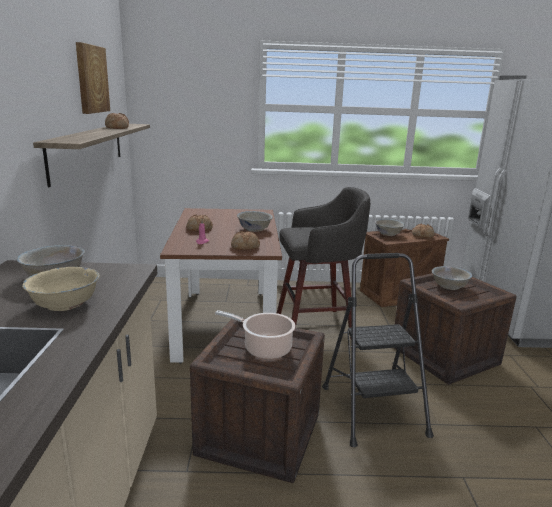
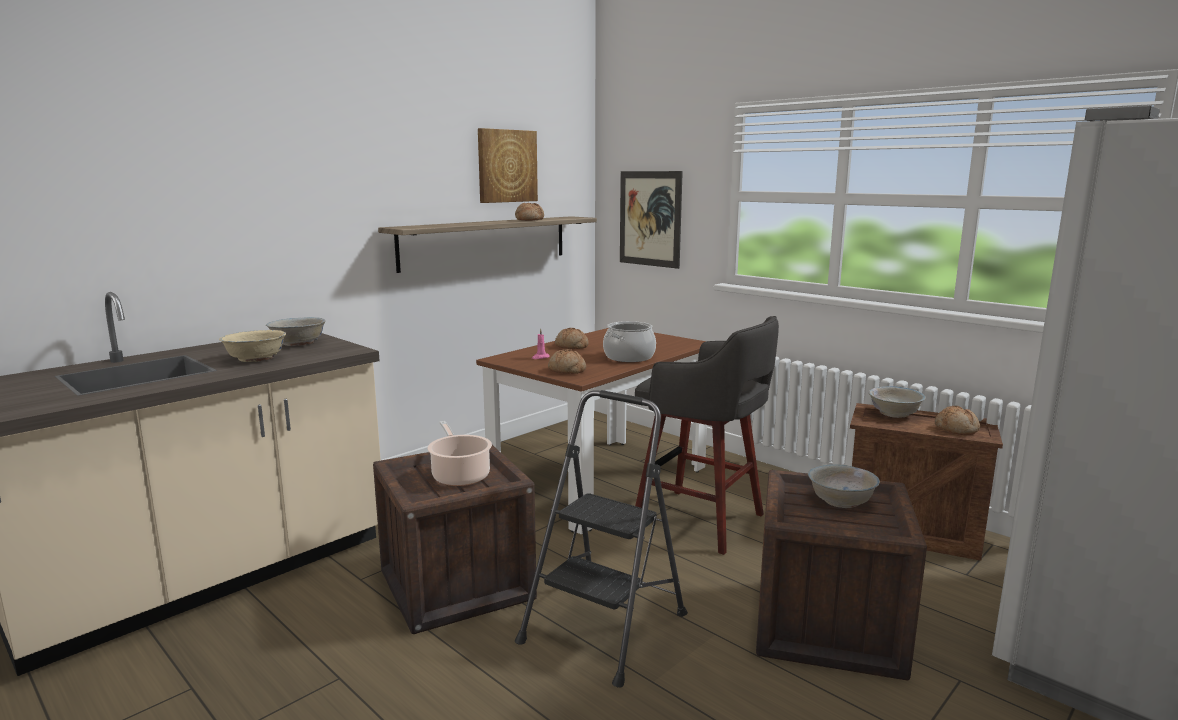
camera: 45 degrees right, 5 degrees down
(186, 124) = (650, 218): none -> picture
(254, 229) = (629, 357): white bowl -> cooking pot

